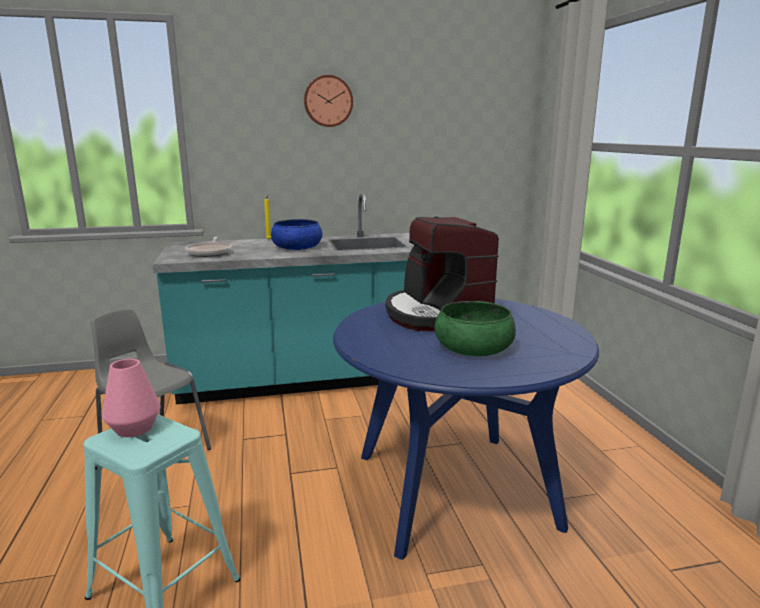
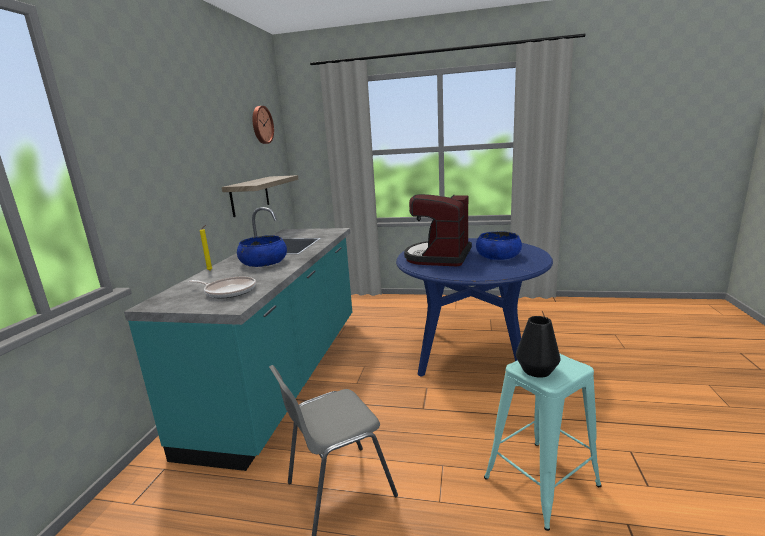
camera: 65 degrees left, 0 degrees up
(134, 428) = (537, 370): pink vase -> black vase
(328, 101) = (192, 127): wall clock -> wall clock (261, 125)
(416, 183) = (250, 195): none -> shelf
(437, 314) = (439, 257): coffee machine -> coffee machine turned 105 degrees clockwise
(473, 347) = (498, 256): green bowl -> blue bowl

